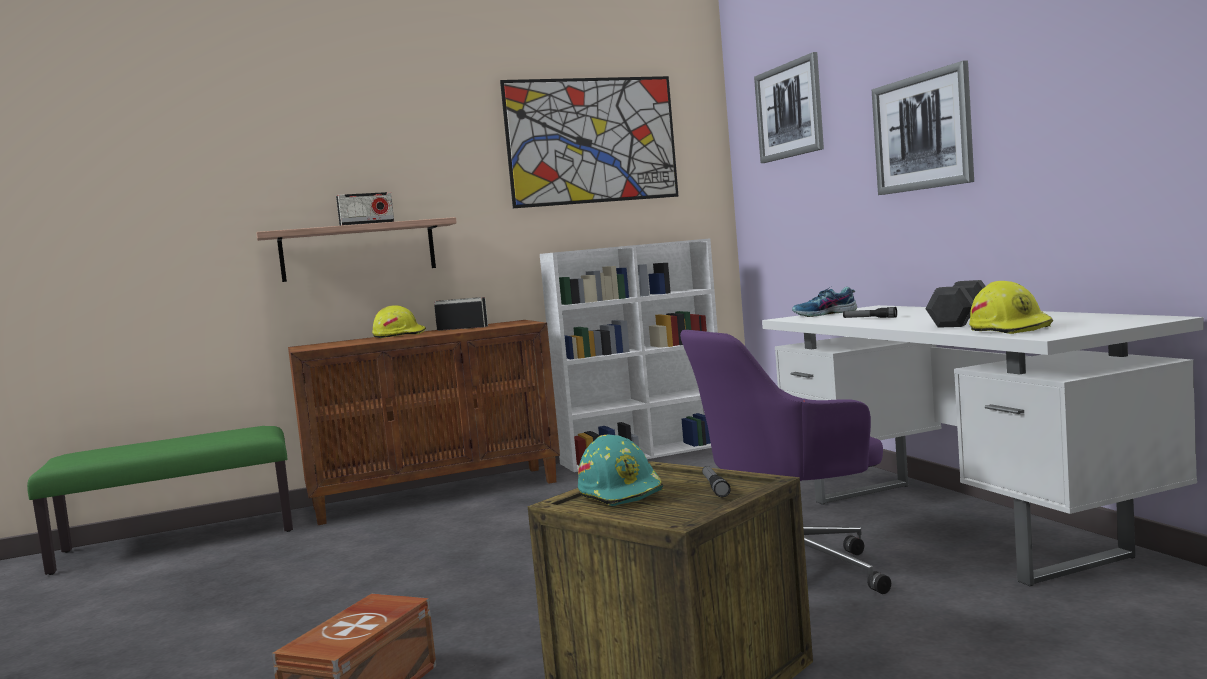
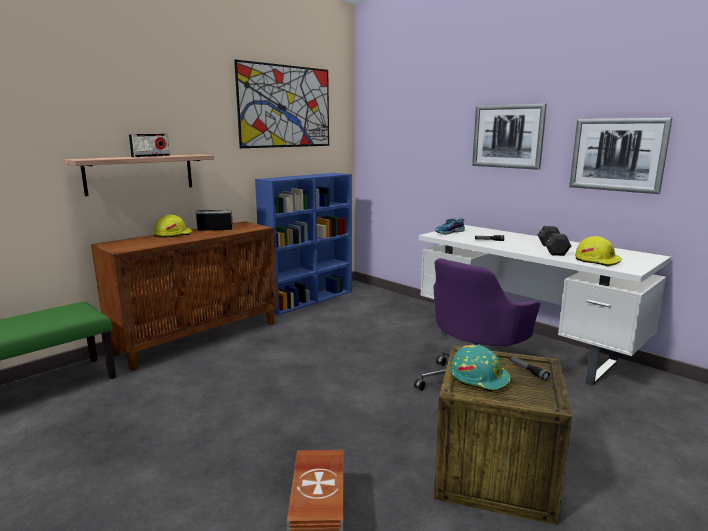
camera: 25 degrees left, 10 degrees up
(645, 454) = (309, 299): white bookcase -> blue bookcase
(789, 110) = (407, 105): picture -> picture (617, 155)

